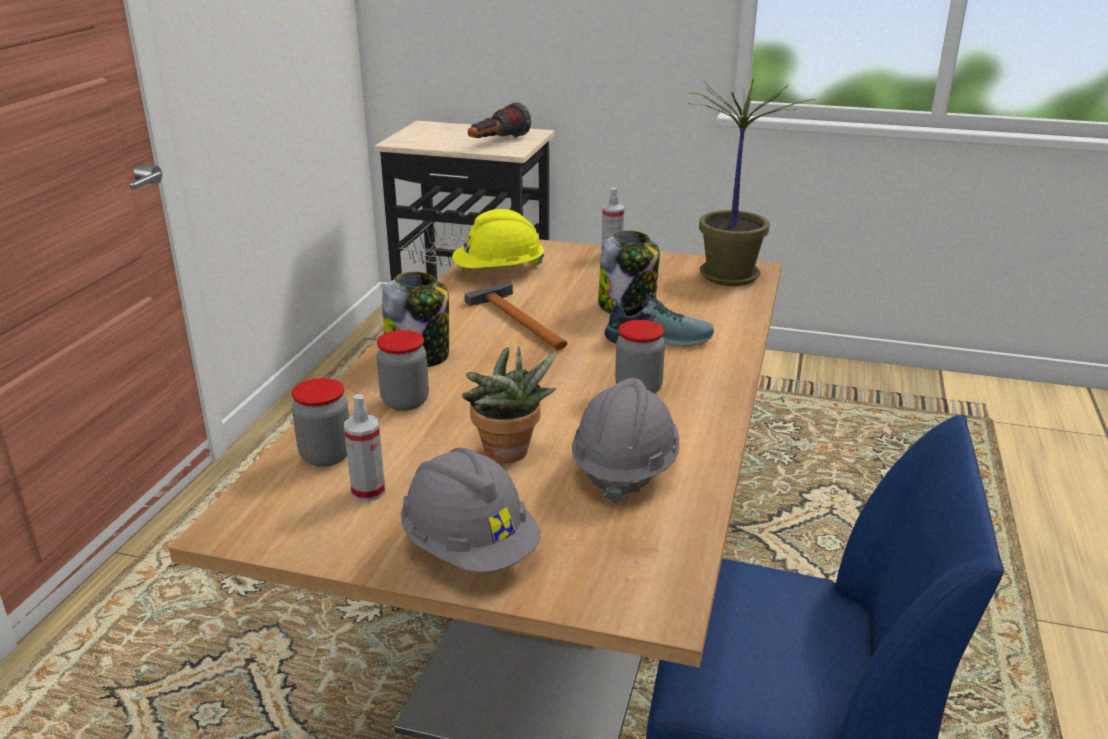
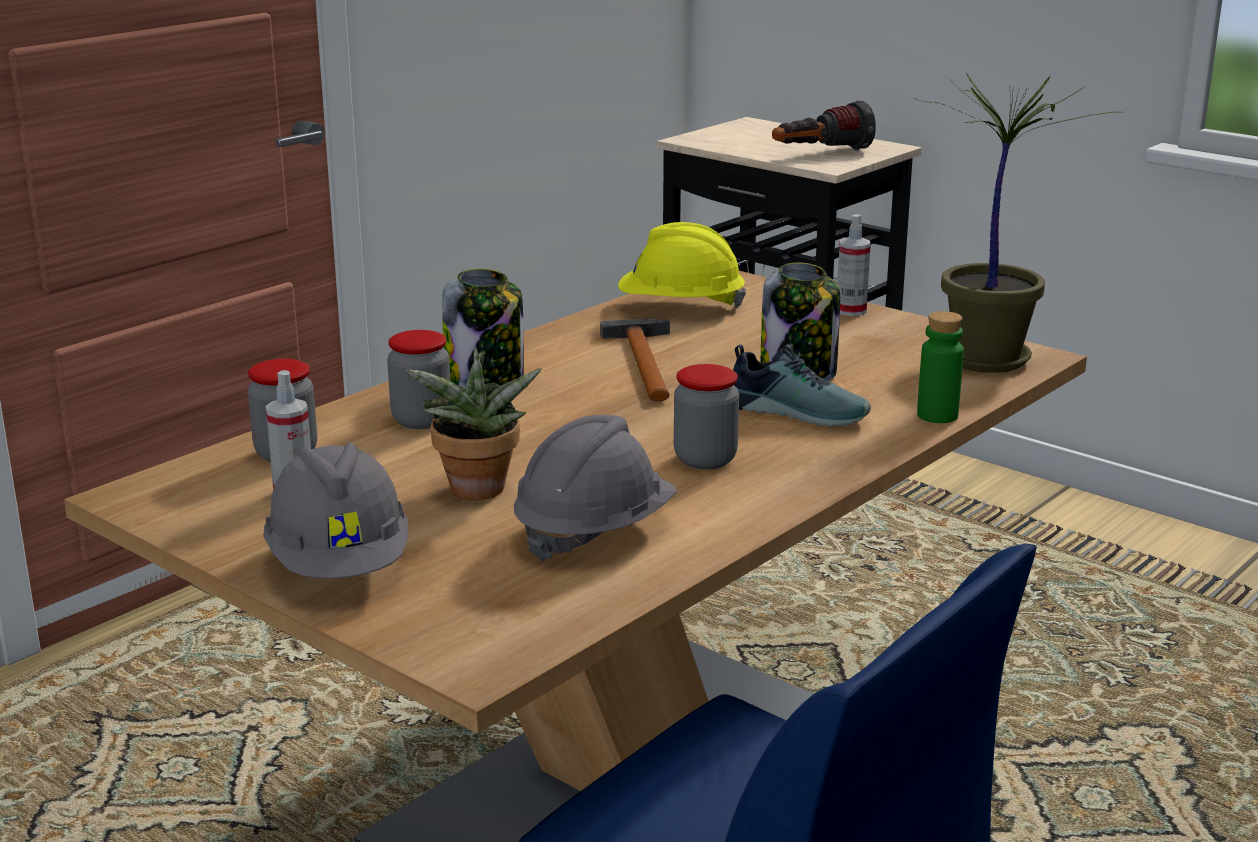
camera: 25 degrees right, 5 degrees down
(744, 323) = (937, 415): none -> green bottle

